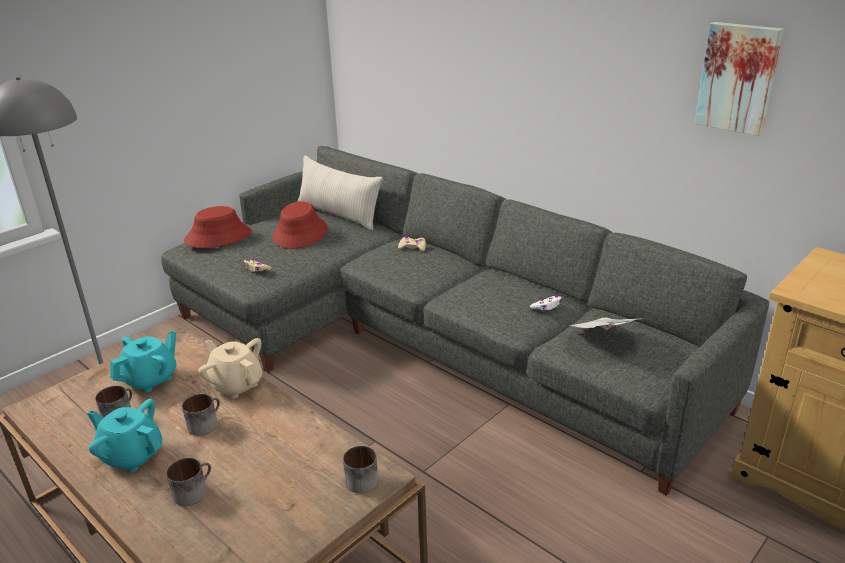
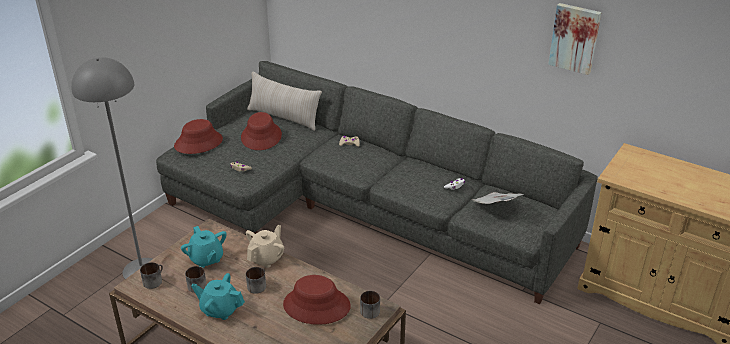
camera: 10 degrees left, 5 degrees up
(151, 379) = (206, 259): turquoise teapot -> turquoise teapot turned 120 degrees clockwise
(193, 490) = (269, 326): mug -> mug (153, 280)
(236, 385) = (266, 258): beige teapot -> beige teapot turned 90 degrees clockwise
(280, 464) = (316, 306): none -> red hat

